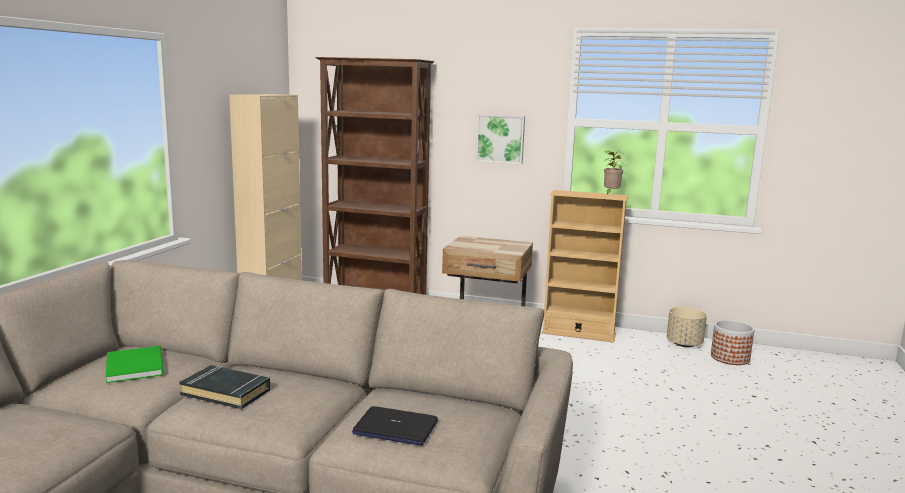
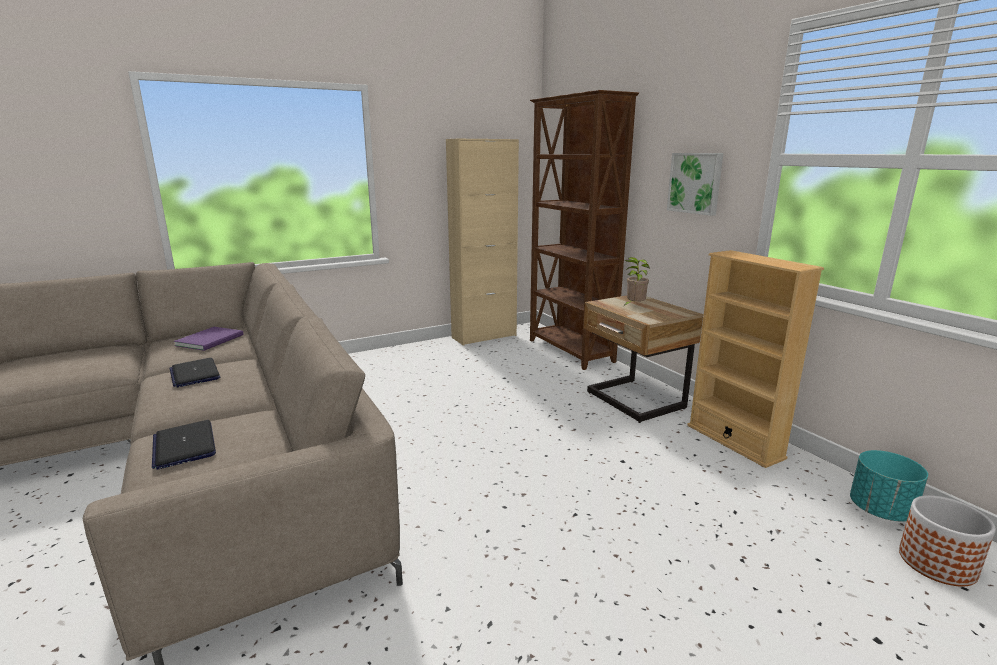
camera: 45 degrees right, 5 degrees up
(137, 365) = (212, 340): green book -> purple book
(226, 392) = (195, 374): black book -> laptop
(610, 194) = (796, 262): potted plant -> potted plant (634, 306)
(684, 344) = (881, 511): beige planter -> turquoise planter

